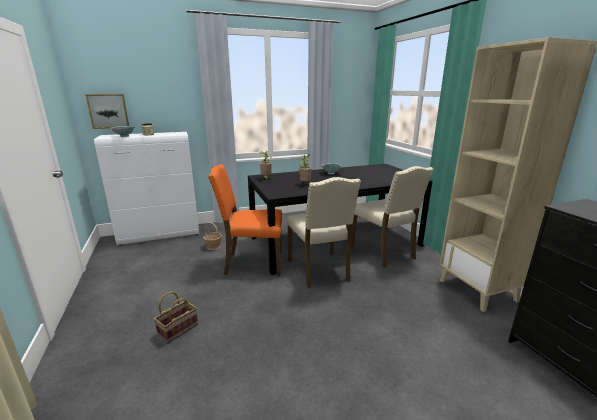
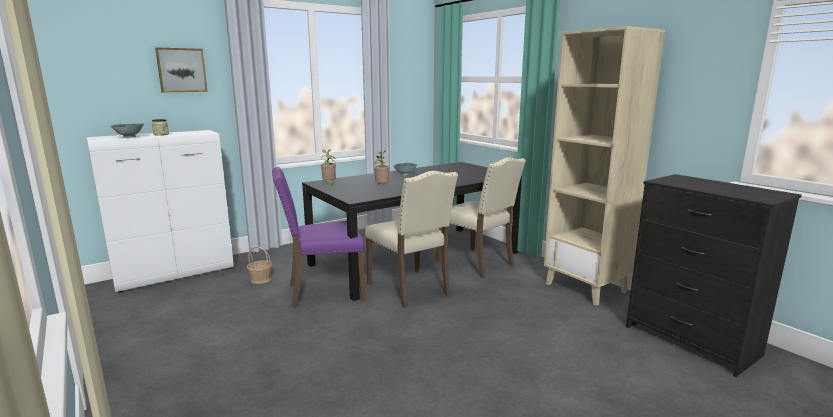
camera: 15 degrees left, 5 degrees down
(108, 111) = (99, 104): picture -> picture (181, 70)
(178, 329) = (263, 370): basket -> none
(252, 263) = (323, 292): orange chair -> purple chair

